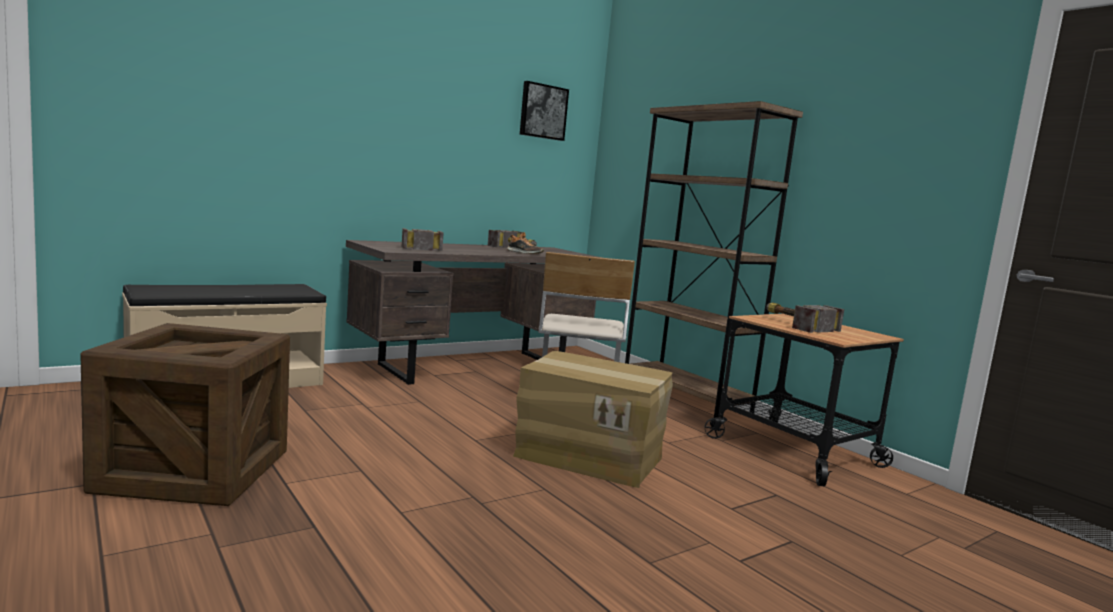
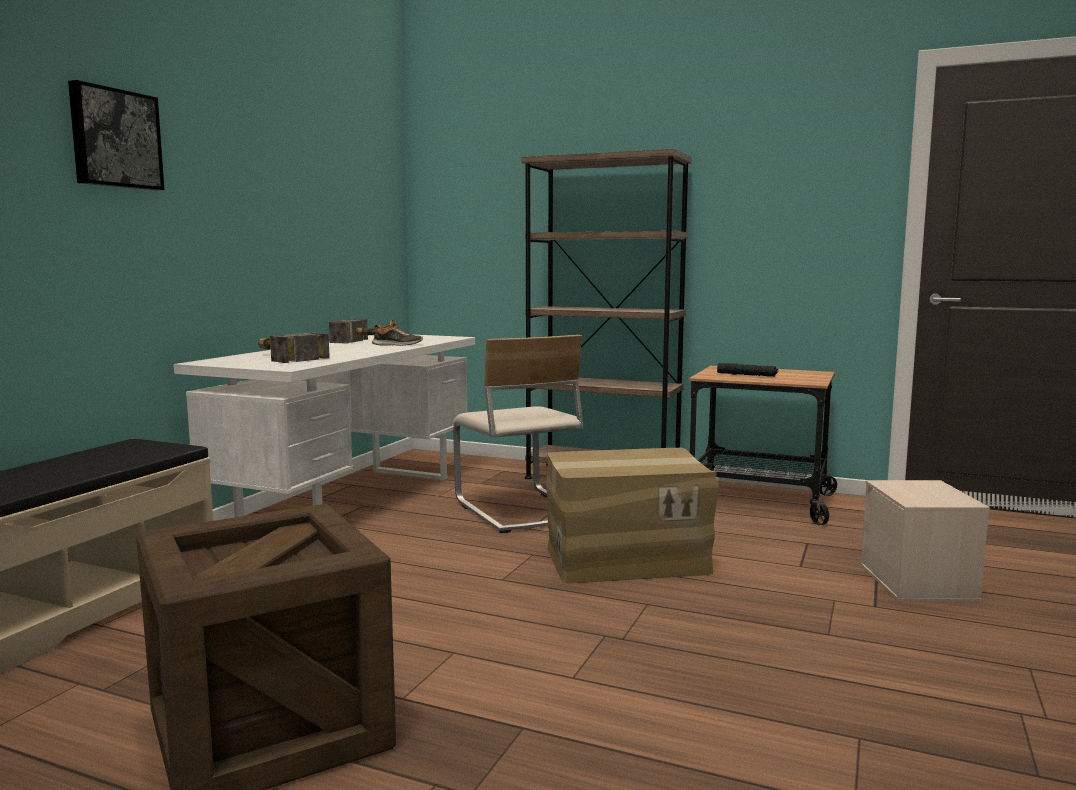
camera: 30 degrees left, 0 degrees up
(474, 366) = (352, 500): brown desk -> white desk
(542, 111) = (354, 163): picture -> picture (114, 139)
(794, 324) = (747, 375): hammer -> black flashlight
(828, 560) = (919, 582): none -> beige storage box

